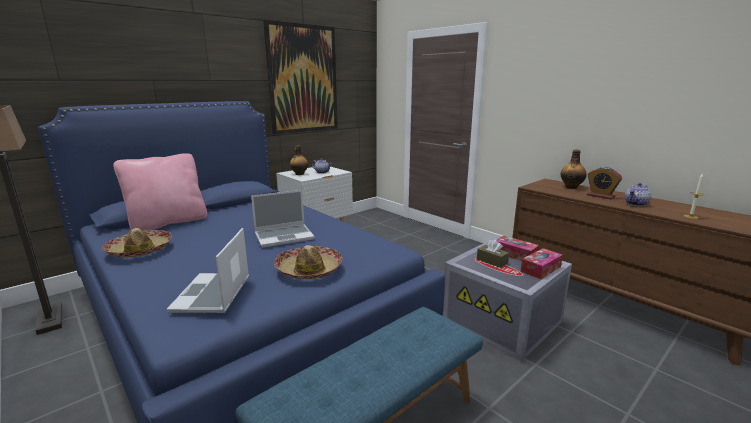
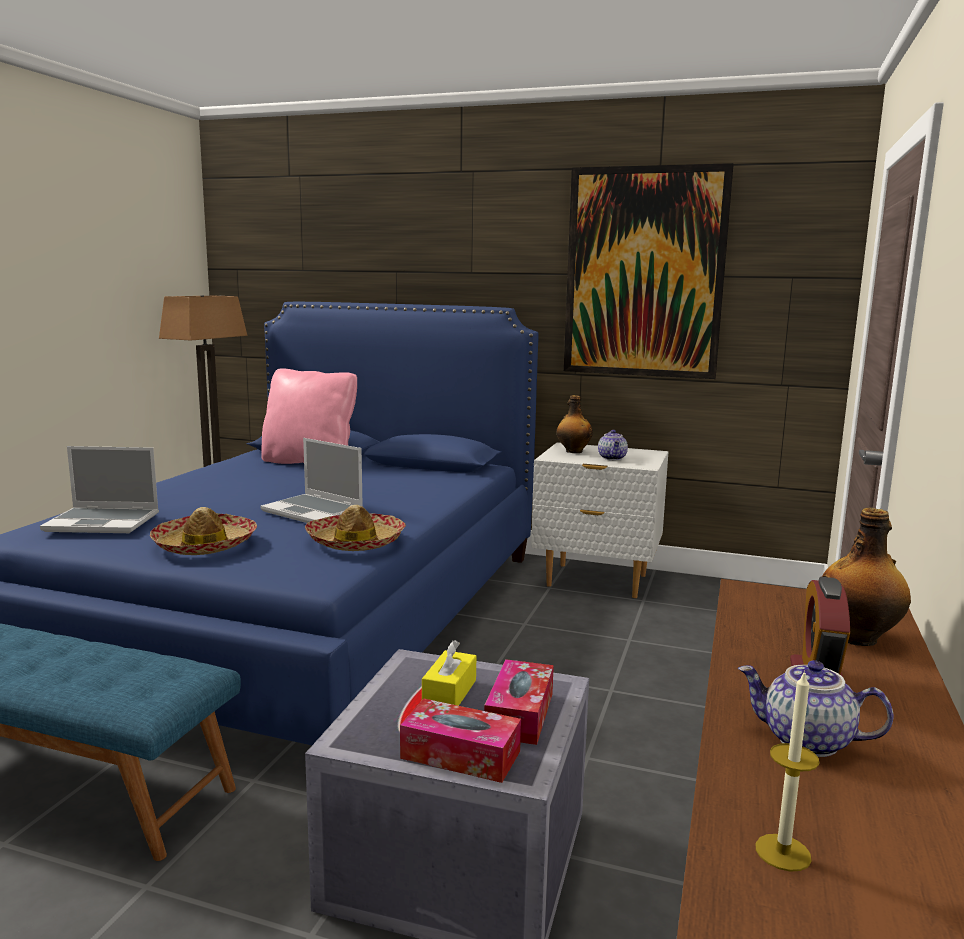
camera: 60 degrees right, 5 degrees down
(140, 250) = (215, 475): hat -> hat (356, 542)
(213, 295) = (104, 522): laptop -> laptop turned 150 degrees counterclockwise
(492, 261) = (449, 692): brown tissue box -> yellow tissue box

